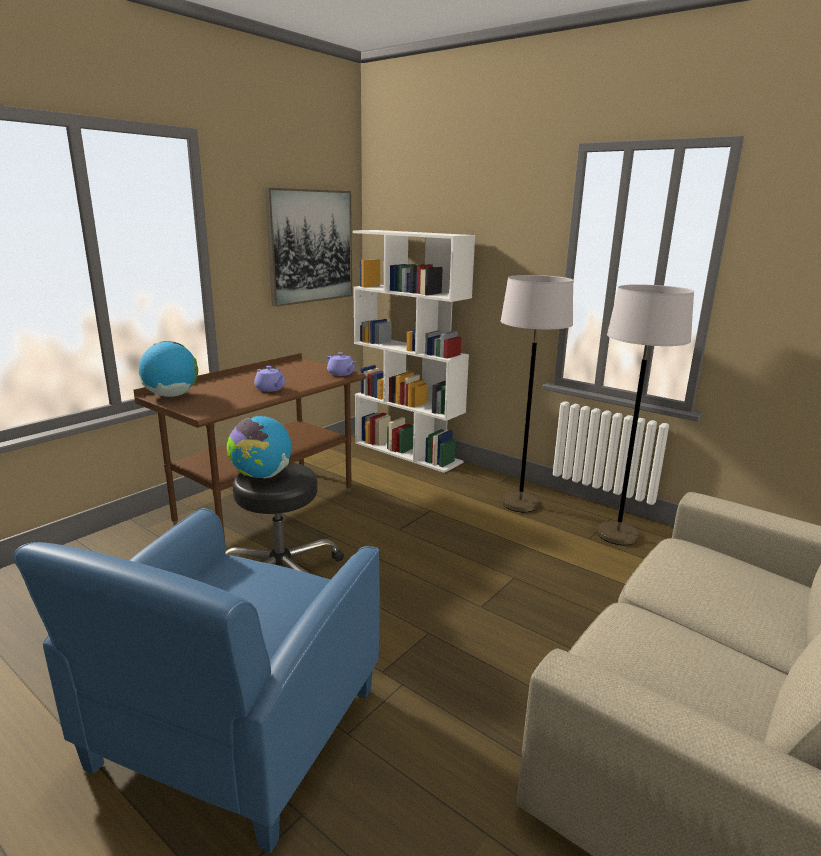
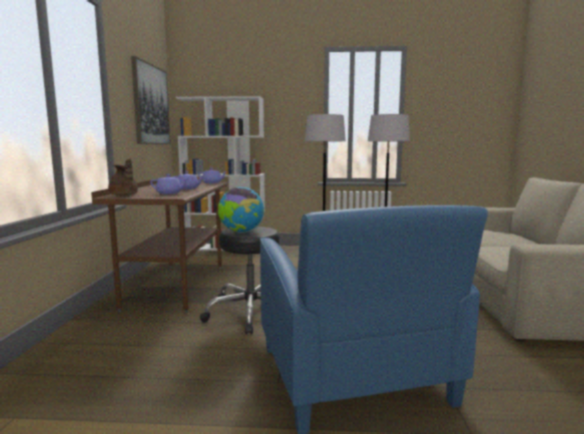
camera: 35 degrees left, 10 degrees down
(172, 395) = (124, 195): globe -> brown teapot
(221, 400) = (170, 193): none -> purple teapot

